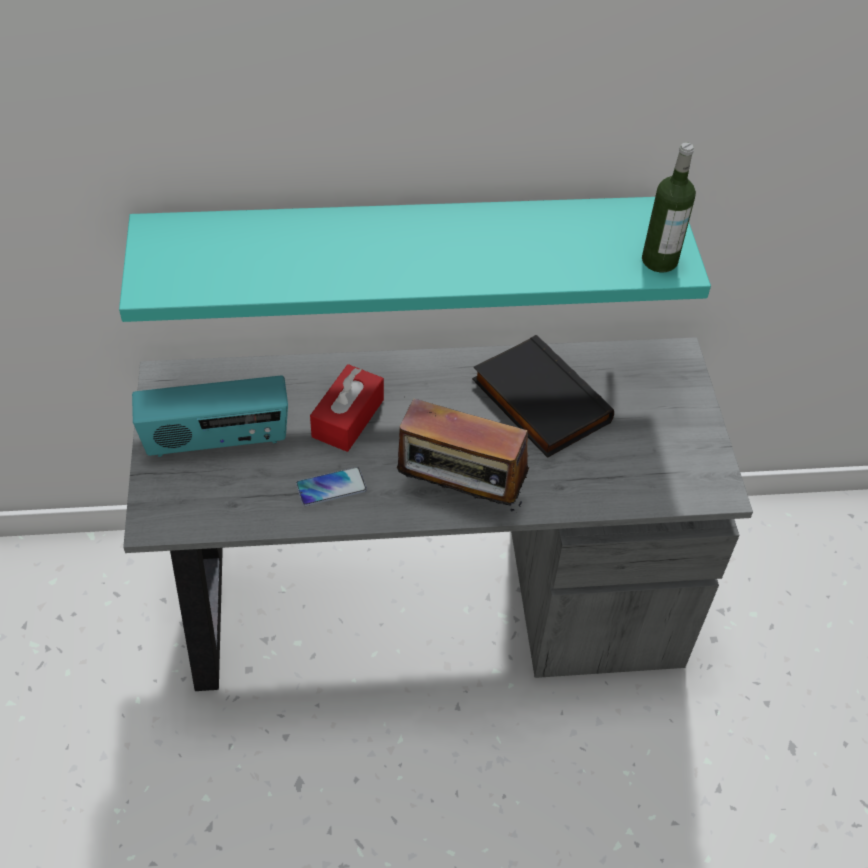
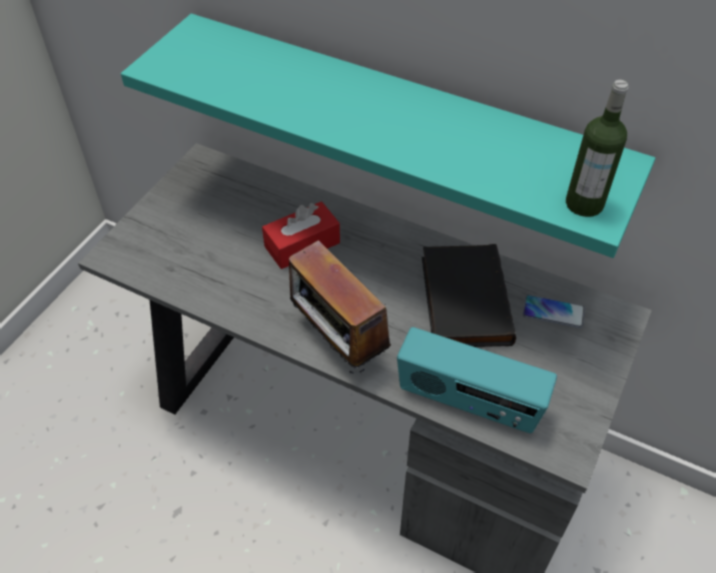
camera: 35 degrees right, 0 degrees up
(217, 441) = (198, 219): radio -> radio (468, 402)
(331, 487) = (247, 290): phone -> phone (553, 312)

